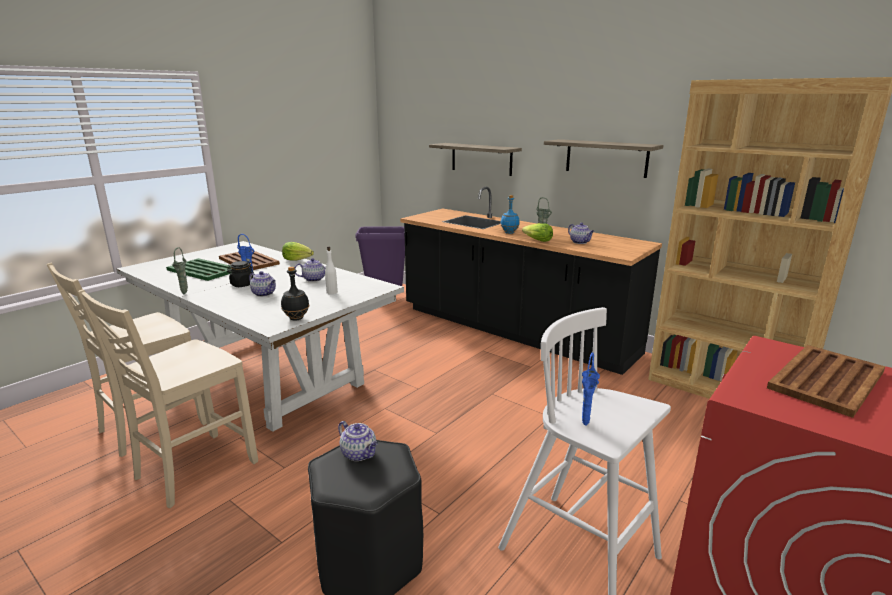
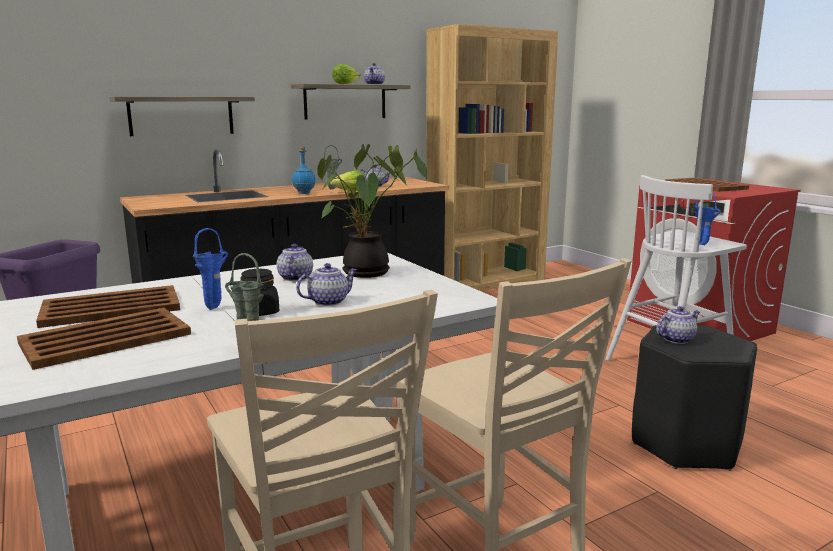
camera: 70 degrees left, 5 degrees down
(202, 270) = (104, 339): green tray -> brown tray
(296, 318) = (453, 290): black bottle -> none
(298, 260) = (170, 281): lettuce -> lettuce (345, 84)
(331, 292) = (367, 273): white bottle -> potted plant
(621, 144) = (374, 84): none -> teapot

